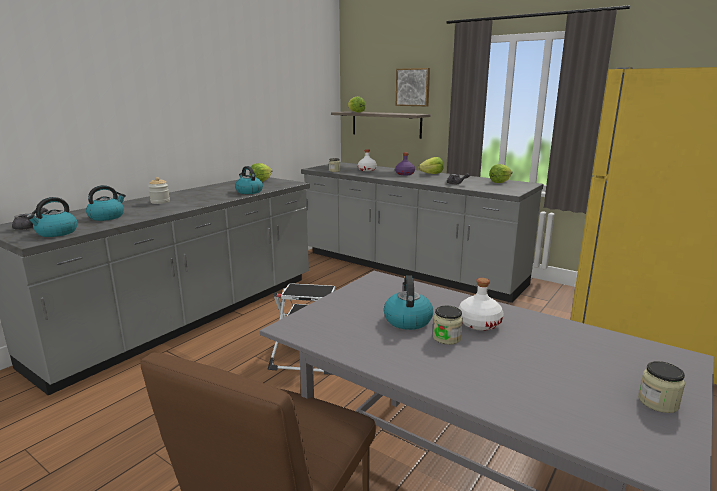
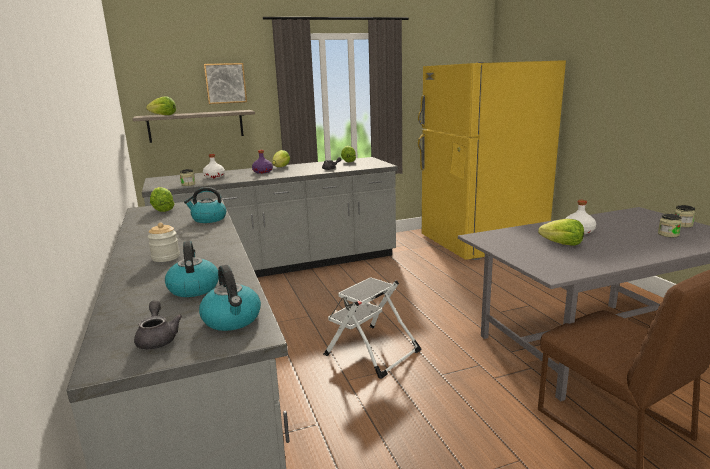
camera: 55 degrees left, 0 degrees up
(407, 320) = (562, 244): kettle -> lettuce
(446, 338) = (595, 241): jar -> jar (668, 234)

